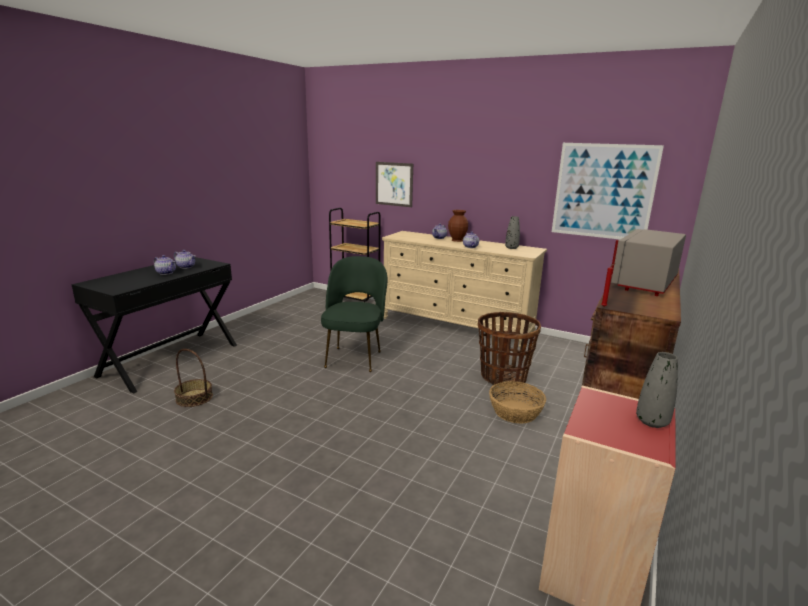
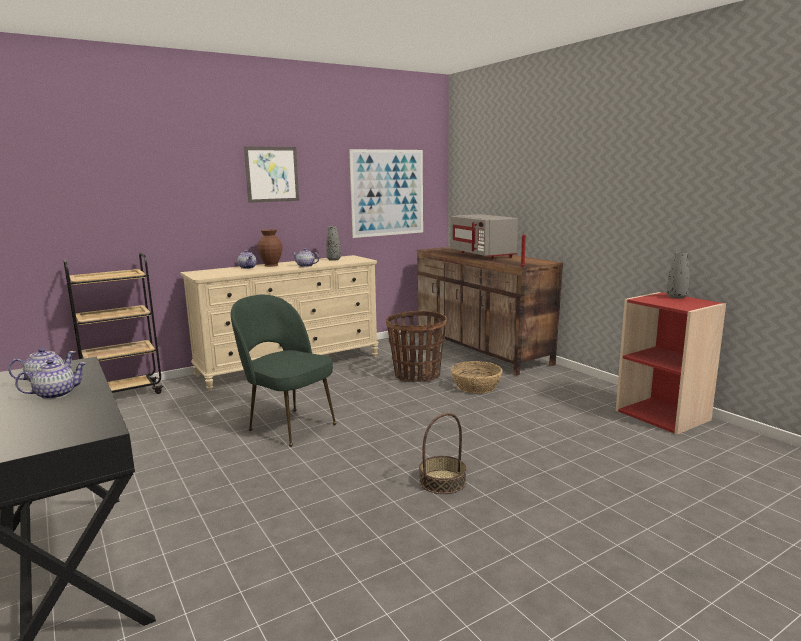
camera: 60 degrees left, 5 degrees down
(194, 398) = (253, 553): basket -> basket (442, 481)
(394, 184) = (154, 211): picture -> picture (272, 174)

